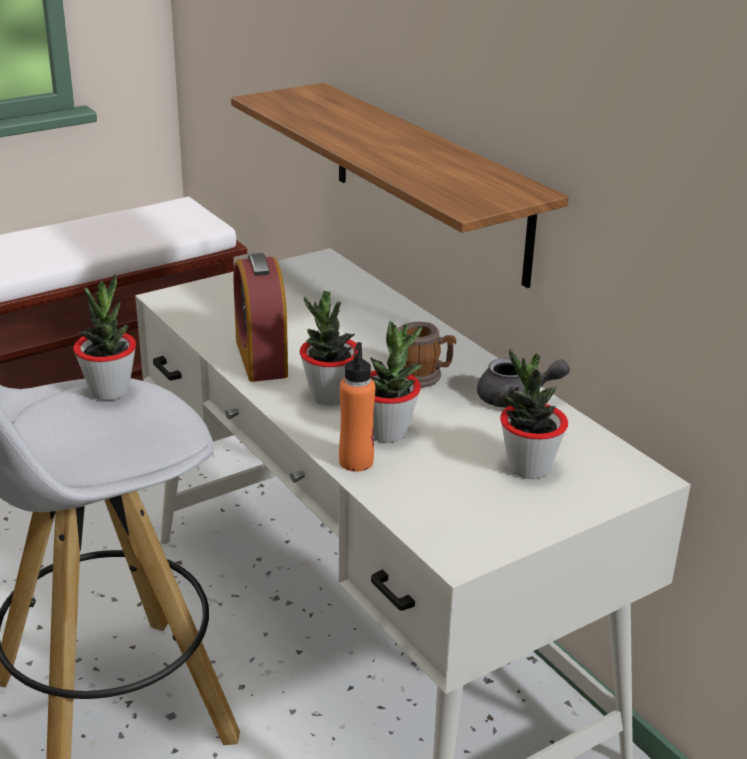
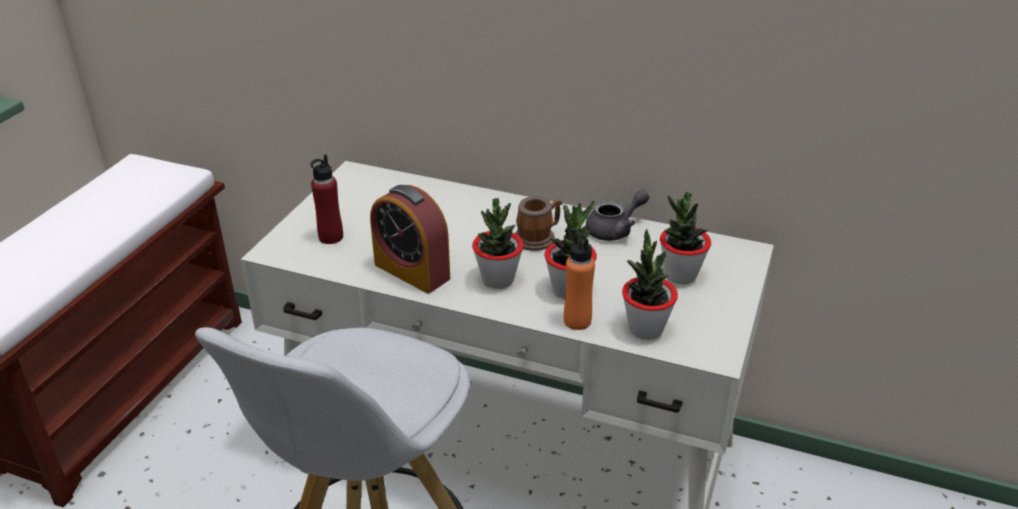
camera: 35 degrees left, 5 degrees up
(109, 390) = (332, 349): potted plant -> potted plant (645, 329)
(230, 305) = (330, 237): none -> red bottle
(428, 181) = (461, 83): shelf -> none

